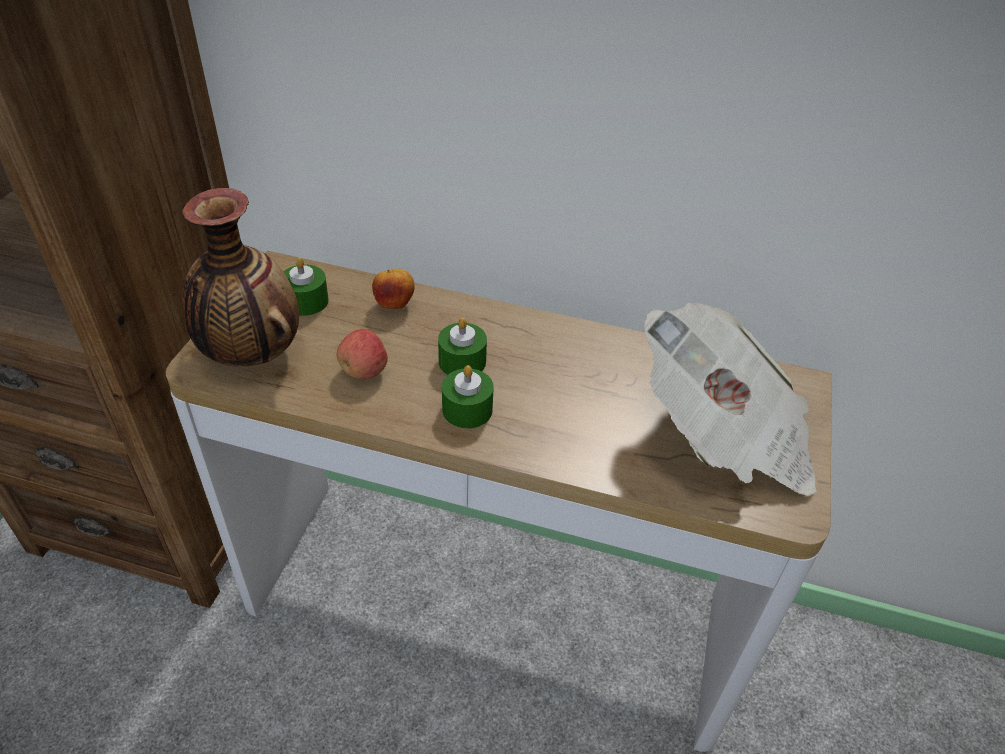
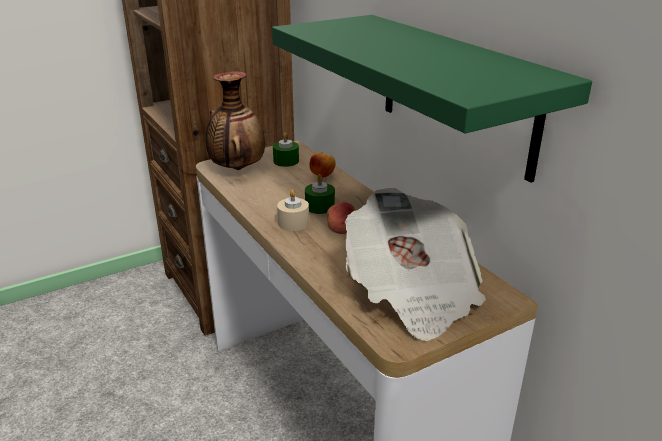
camera: 45 degrees right, 15 degrees down
(364, 371) = (271, 192): apple -> apple (341, 231)
(467, 409) = (293, 223): green candle -> beige candle
(668, 140) = (456, 93): none -> green shelf

